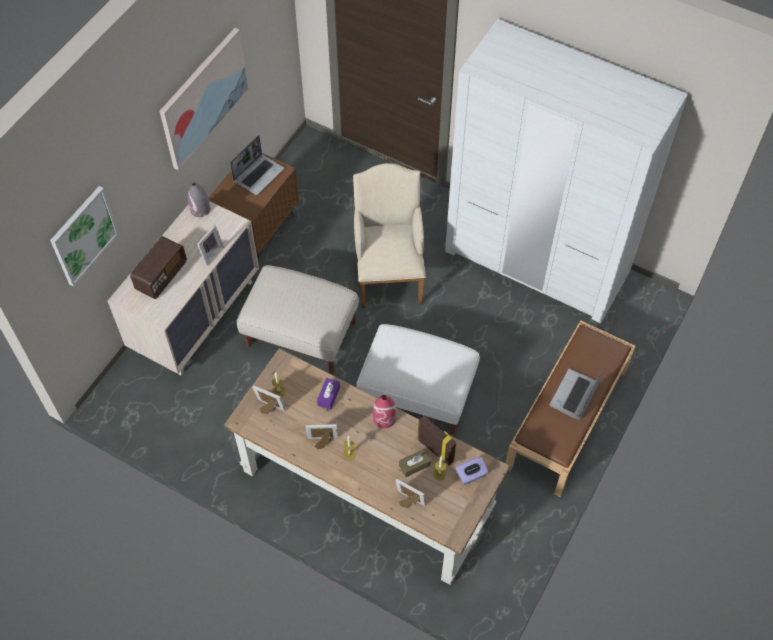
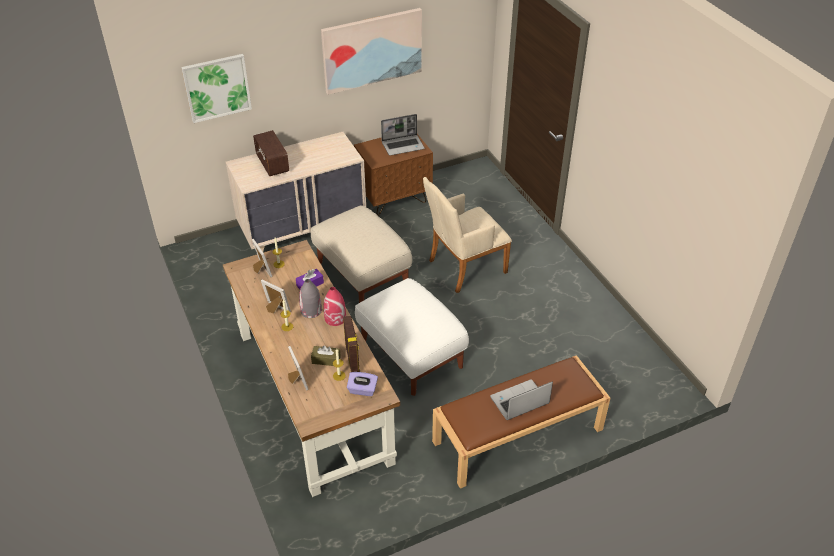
camera: 35 degrees right, 15 degrees down
(161, 276) = (272, 164): radio -> radio turned 90 degrees clockwise
(200, 209) = (337, 140): grey vase -> grey vase (311, 310)
(210, 254) = (317, 166): picture frame -> none
(389, 273) = (463, 268): beige armchair -> beige armchair turned 150 degrees counterclockwise
(536, 261) = (590, 315): white wardrobe -> none

